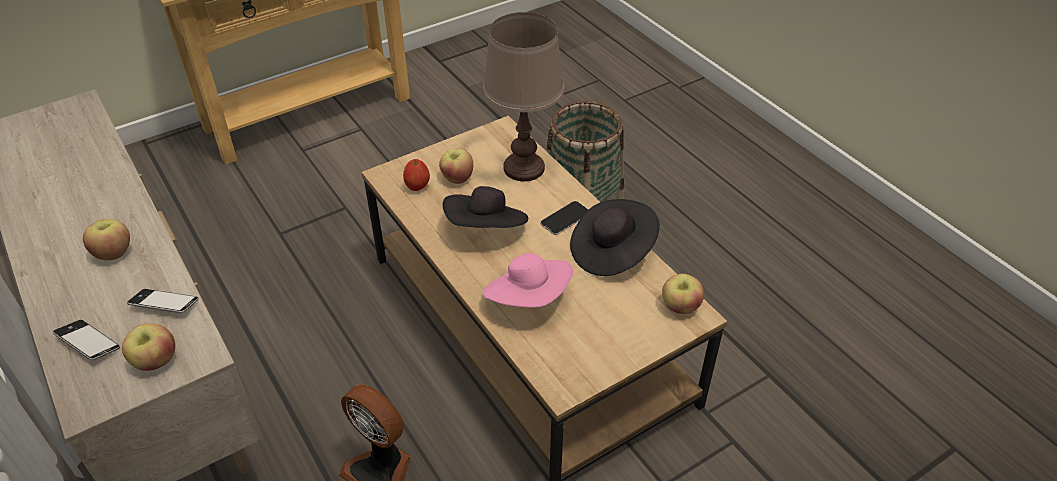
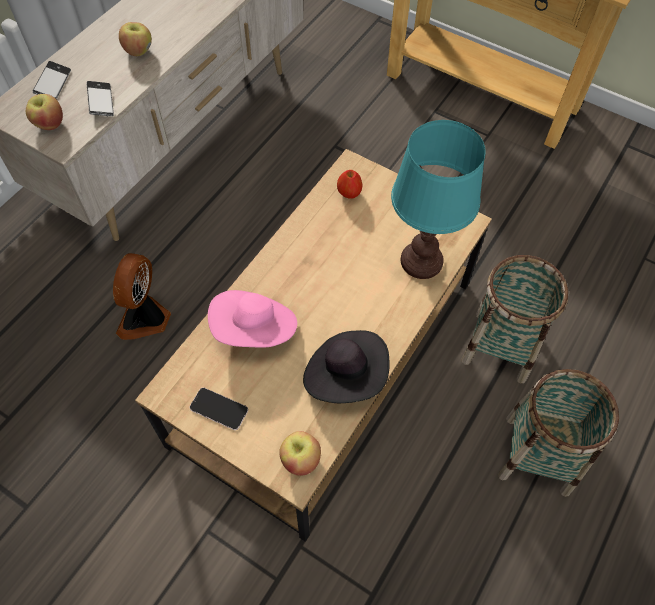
camera: 65 degrees right, 15 degrees up
(457, 178) = (377, 216): apple -> none
(486, 228) = (324, 265): black hat -> none
(524, 168) = (421, 261): brown table lamp -> turquoise table lamp
(565, 218) = (370, 320): phone -> phone (219, 409)
(688, 225) = (537, 454): none -> basket

